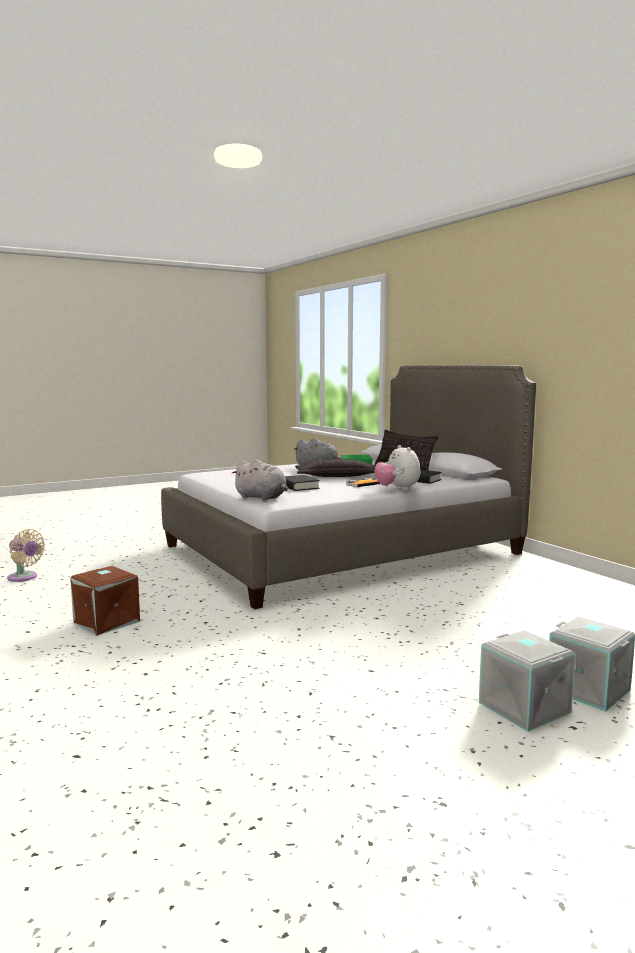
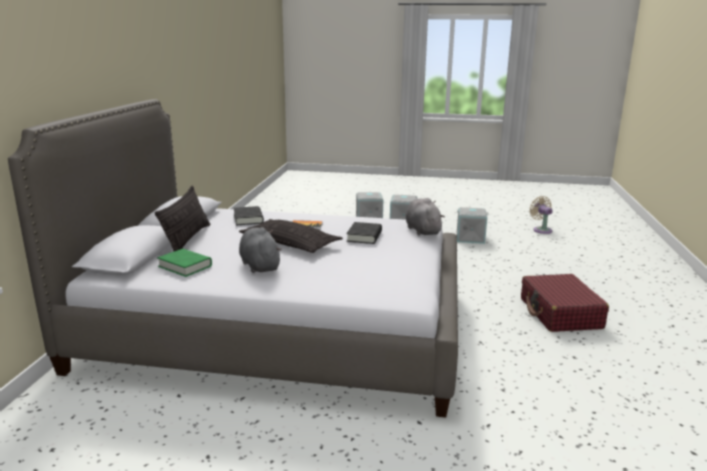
camera: 140 degrees left, 10 degrees up
(24, 577) = (648, 408): beige fan -> beige fan (541, 230)
(105, 622) = (560, 313): brown storage box -> red suitcase
(343, 717) = (470, 238): none -> grey storage box
(397, 489) = (301, 214): plush toy -> none

